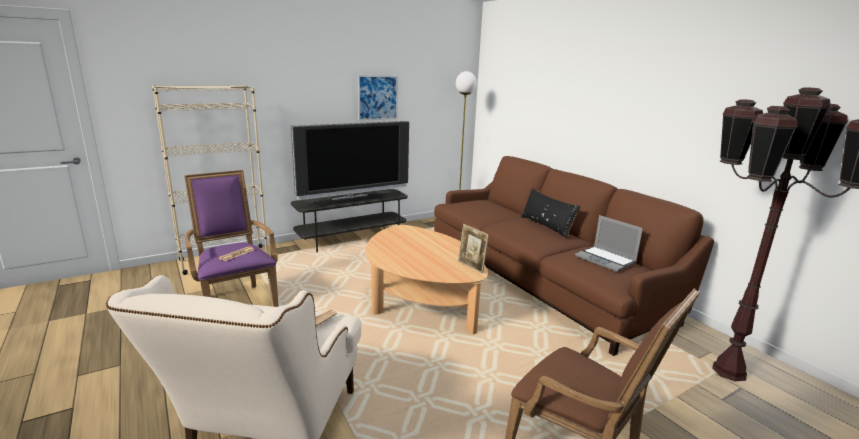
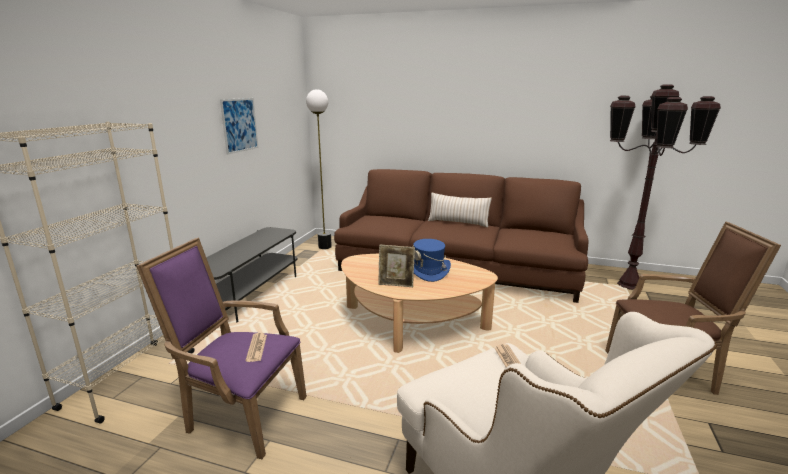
camera: 40 degrees left, 0 degrees up
(352, 200) = (250, 249): television -> none
(435, 254) = (428, 271): none -> blue hat
(471, 267) = (472, 270): picture frame -> picture frame (396, 285)
(546, 226) = (458, 222): black pillow -> beige pillow
(606, 260) = (536, 234): laptop -> none

